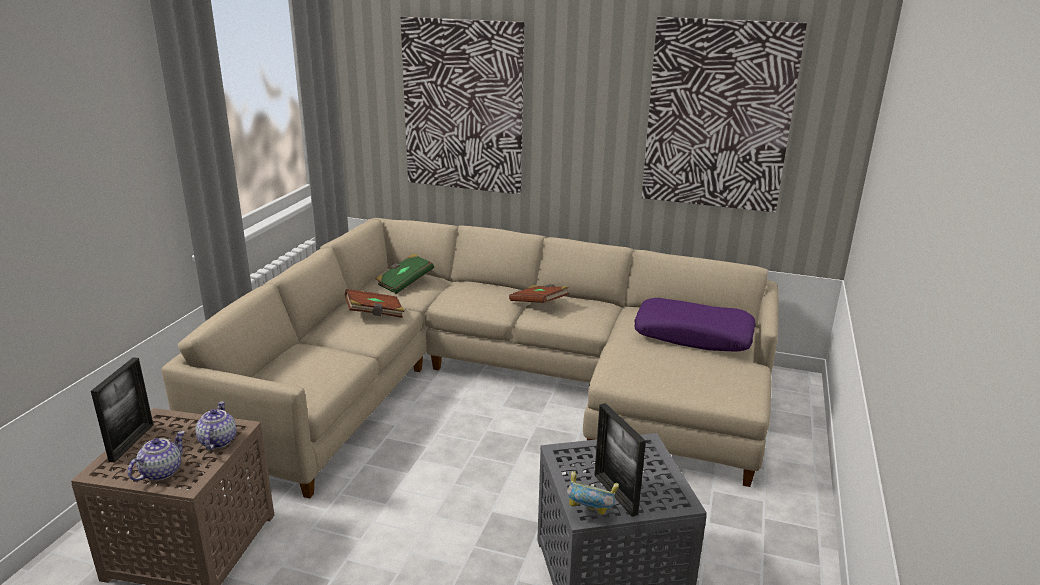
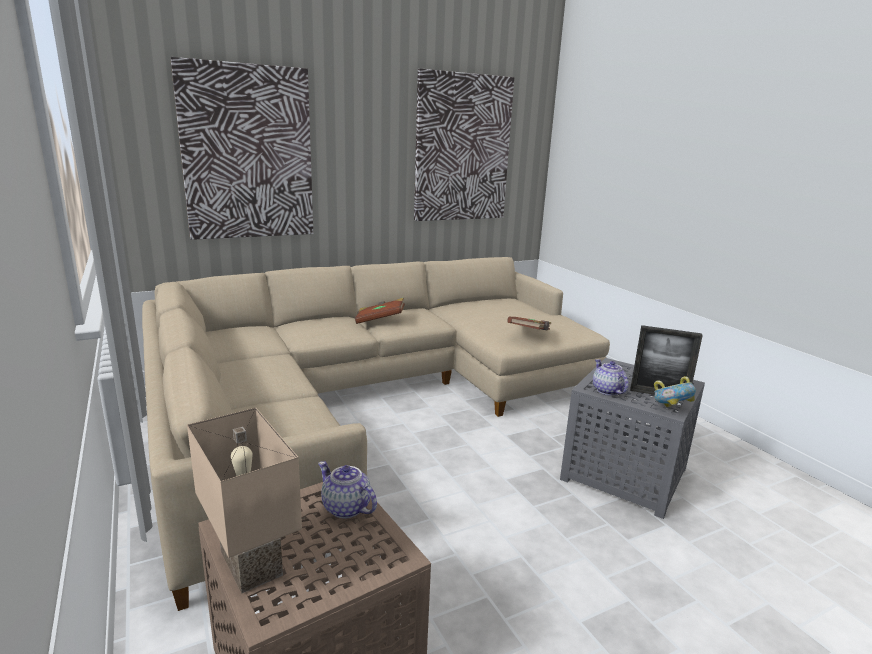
camera: 45 degrees left, 5 degrees down
(131, 442) = (247, 564): picture frame -> beige table lamp
(161, 471) = (346, 565): teapot -> teapot (607, 390)
(375, 314) = (261, 364): brown book -> brown book (529, 333)
(405, 283) = (241, 336): green book -> none
(693, 336) = (506, 309): purple pillow -> none

